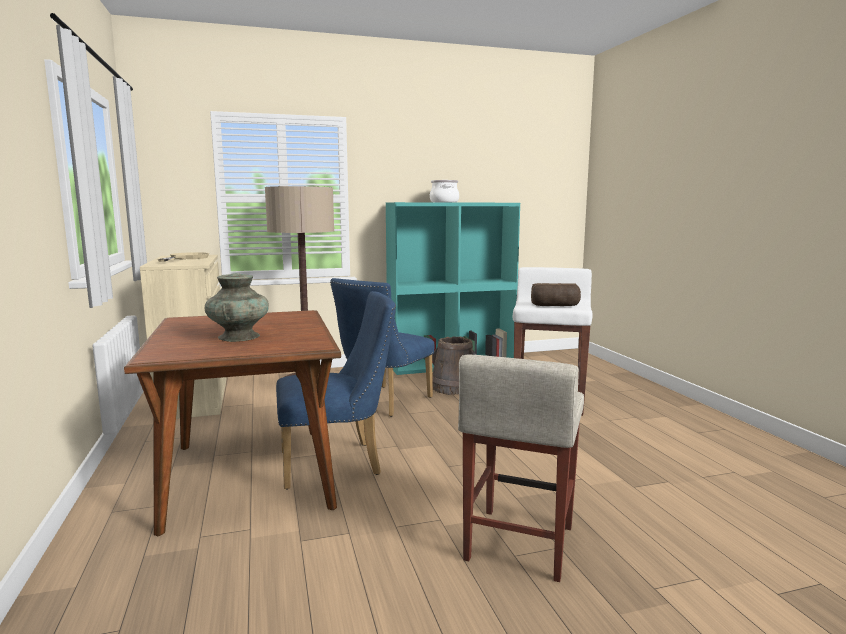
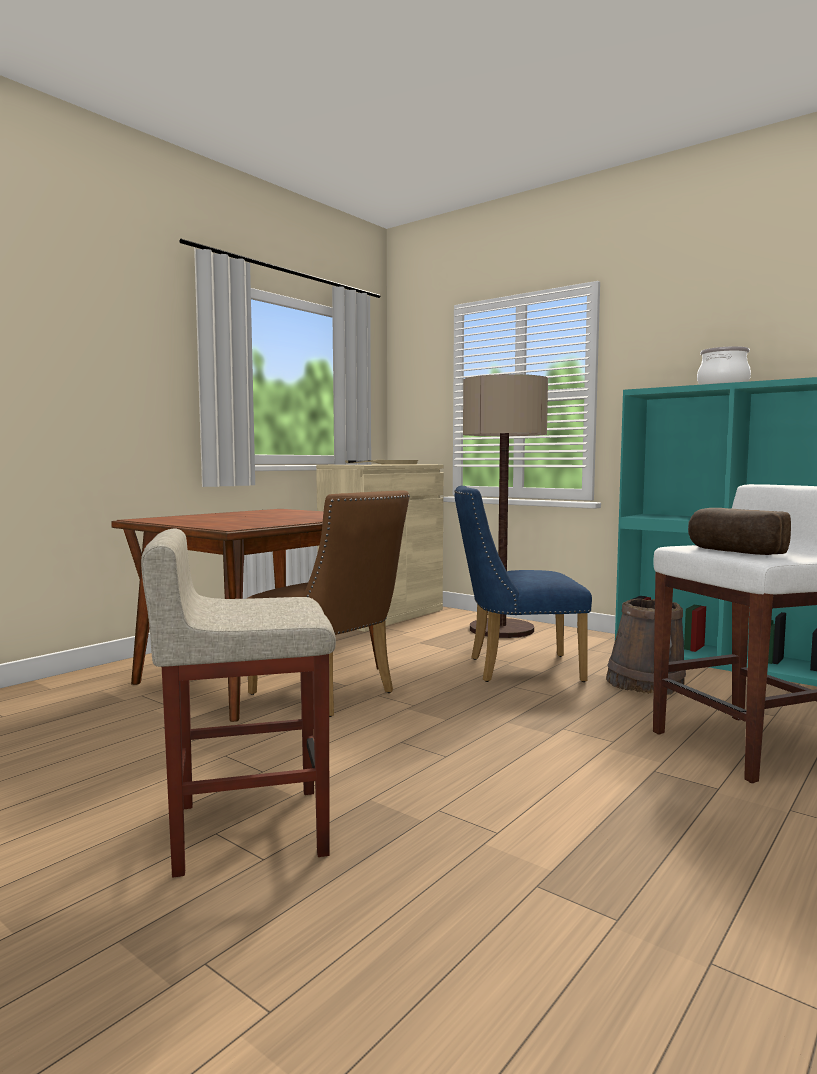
camera: 55 degrees right, 5 degrees down
(239, 337) = (235, 519): turquoise vase -> none
(338, 463) = (330, 695): blue chair -> brown chair

